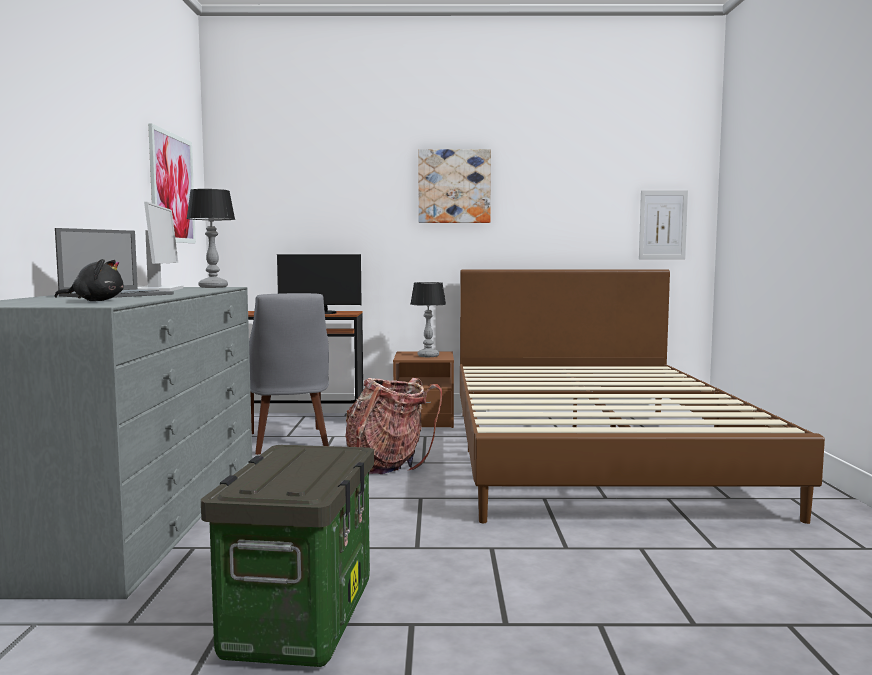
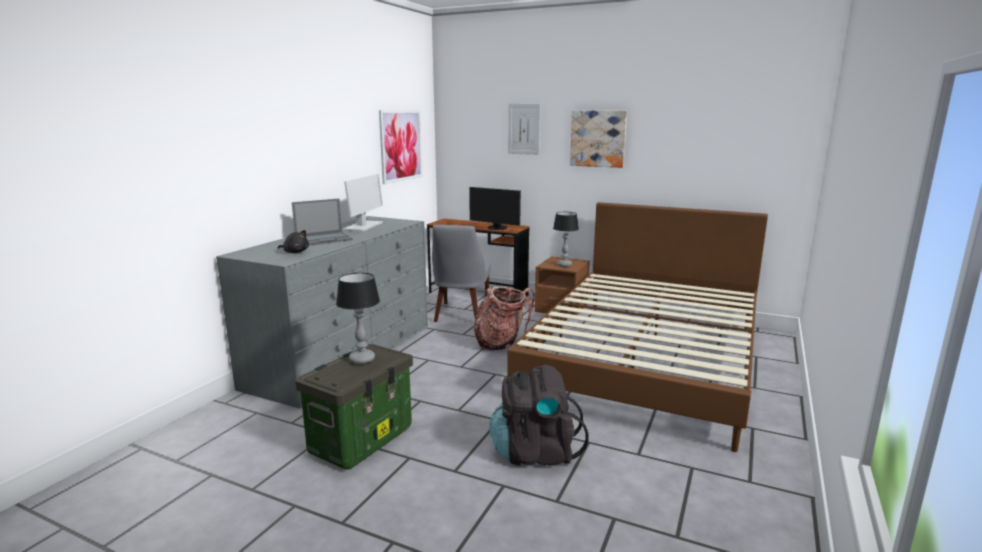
camera: 25 degrees right, 10 degrees up
(214, 287) = (402, 222): table lamp -> table lamp (362, 359)
(589, 574) = (535, 452): none -> black backpack
(662, 225) = (769, 175): picture -> picture (524, 129)

